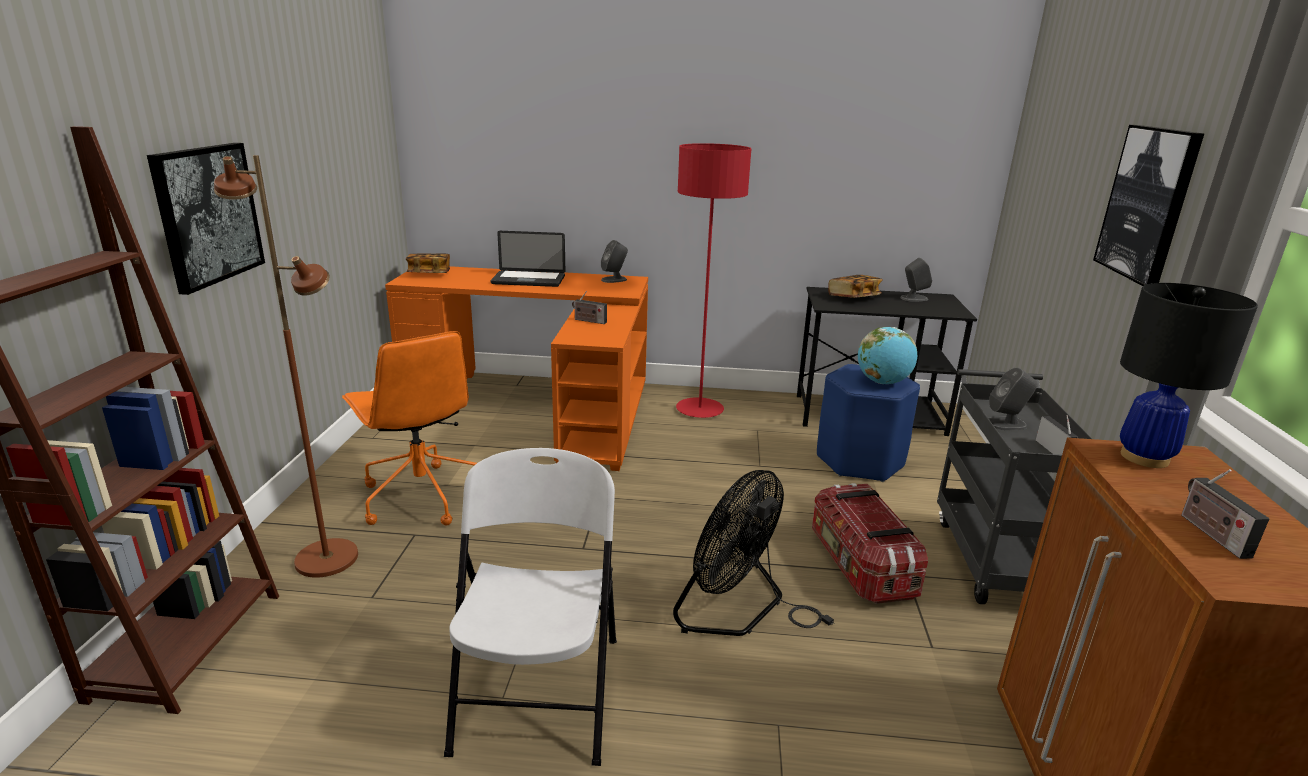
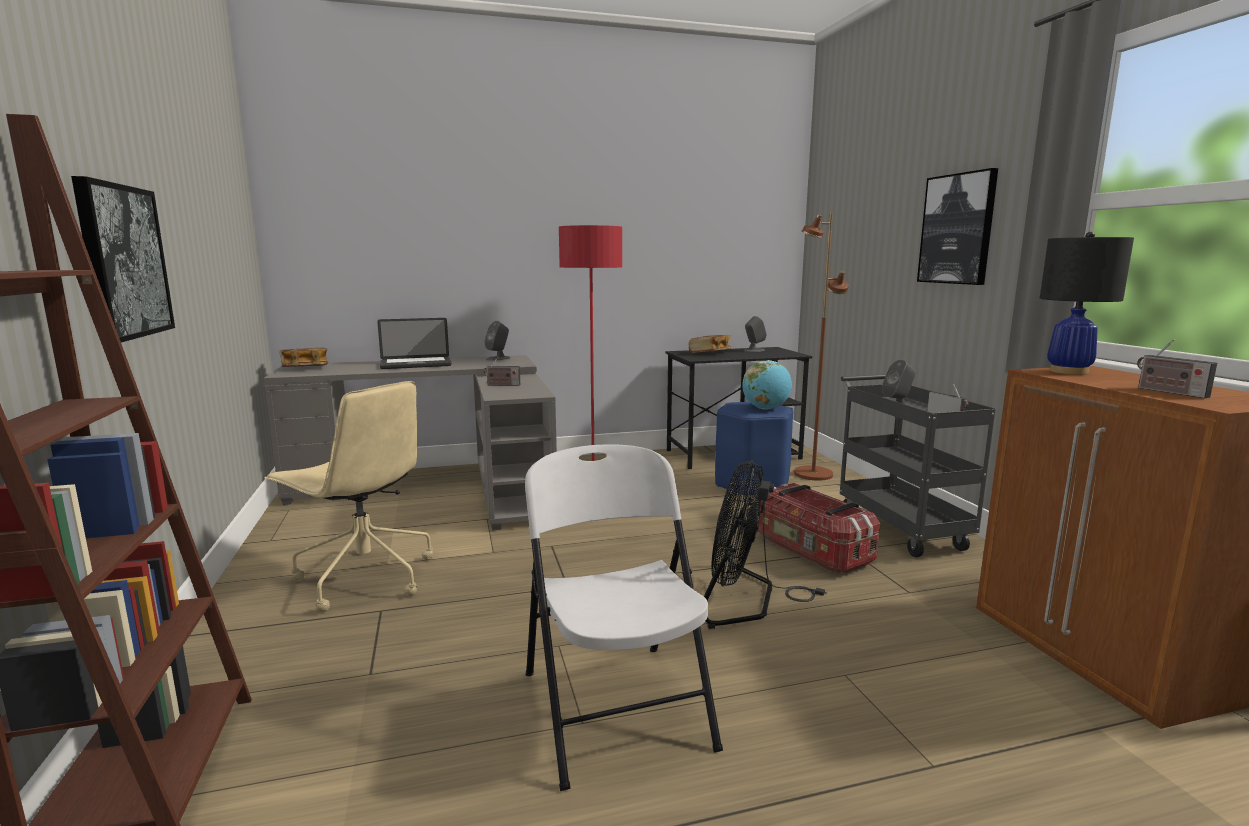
camera: 20 degrees left, 10 degrees down
(327, 558) = (289, 651): brown floor lamp -> brown floor lamp (812, 474)
(420, 494) = (362, 577): orange office chair -> beige office chair
(544, 404) = (442, 487): orange desk -> grey desk

